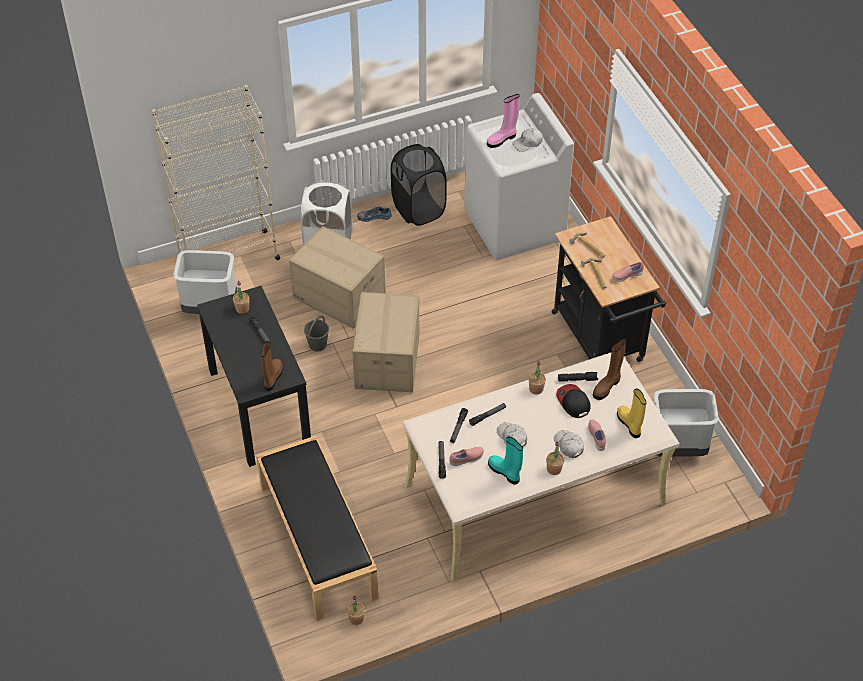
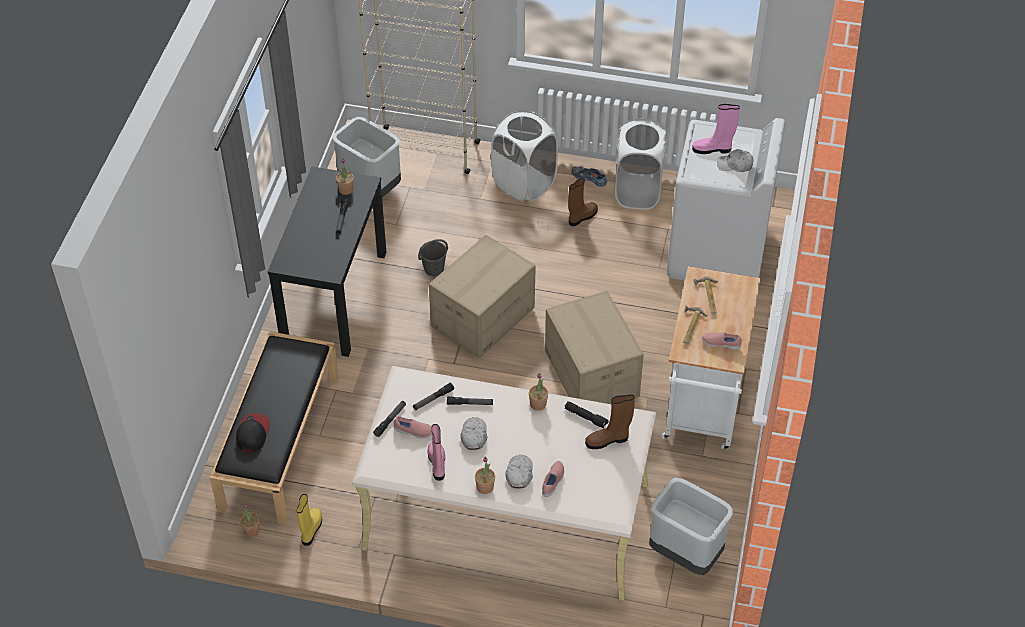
camera: 35 degrees right, 0 degrees up
(272, 377) = (316, 264): brown boot -> brown boot (582, 217)
(338, 296) = (491, 235): cardboard box -> cardboard box (590, 373)
(418, 209) = (638, 192): black laundry basket -> white laundry basket
(505, 472) = (437, 463): turquoise boot -> pink boot
(573, 402) = (561, 436): cap -> cap (252, 433)
(601, 341) = (702, 409): black cart -> white cart
(629, 424) = (596, 488): yellow boot -> yellow boot (311, 529)

